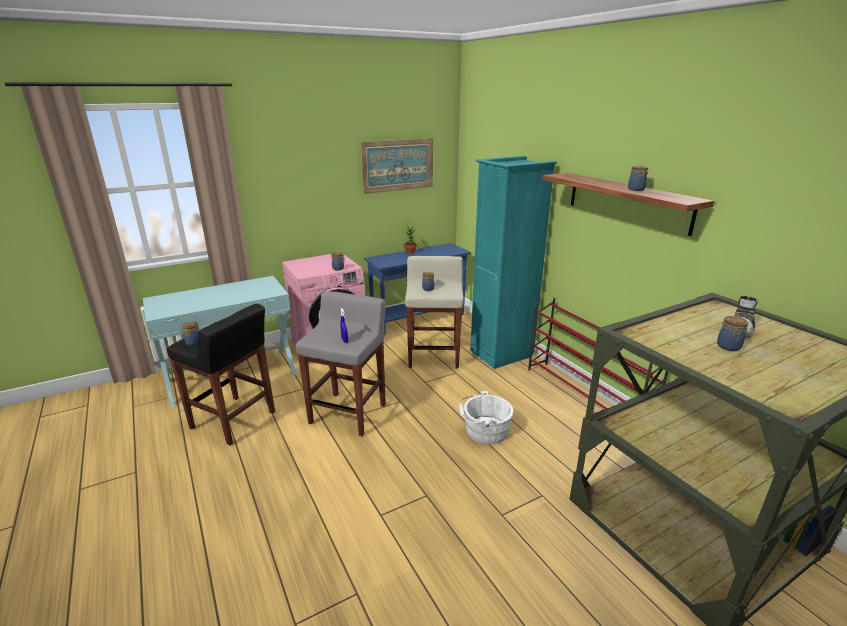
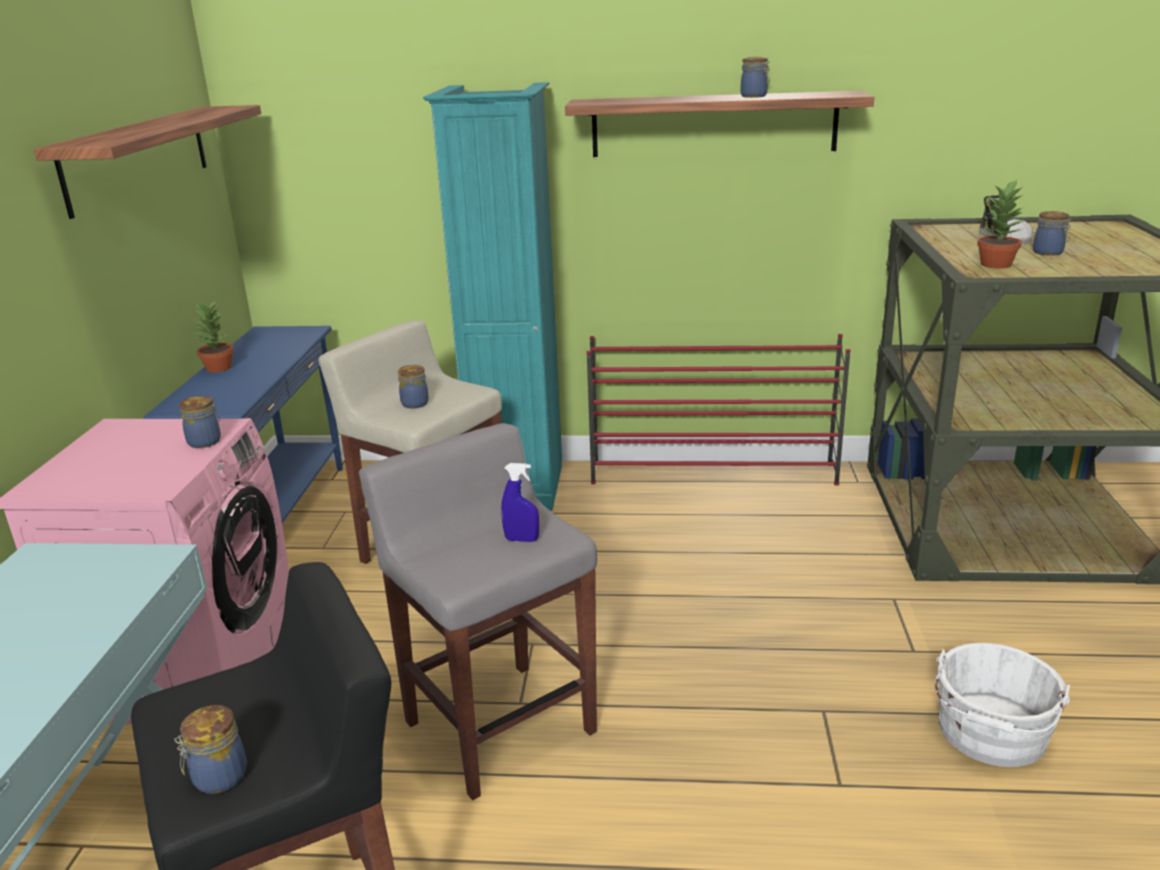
camera: 55 degrees left, 0 degrees up
(398, 165) = (138, 157): picture -> shelf
(484, 430) = (707, 587): white bucket -> white bucket (990, 735)
(665, 335) = (997, 264): none -> potted plant

